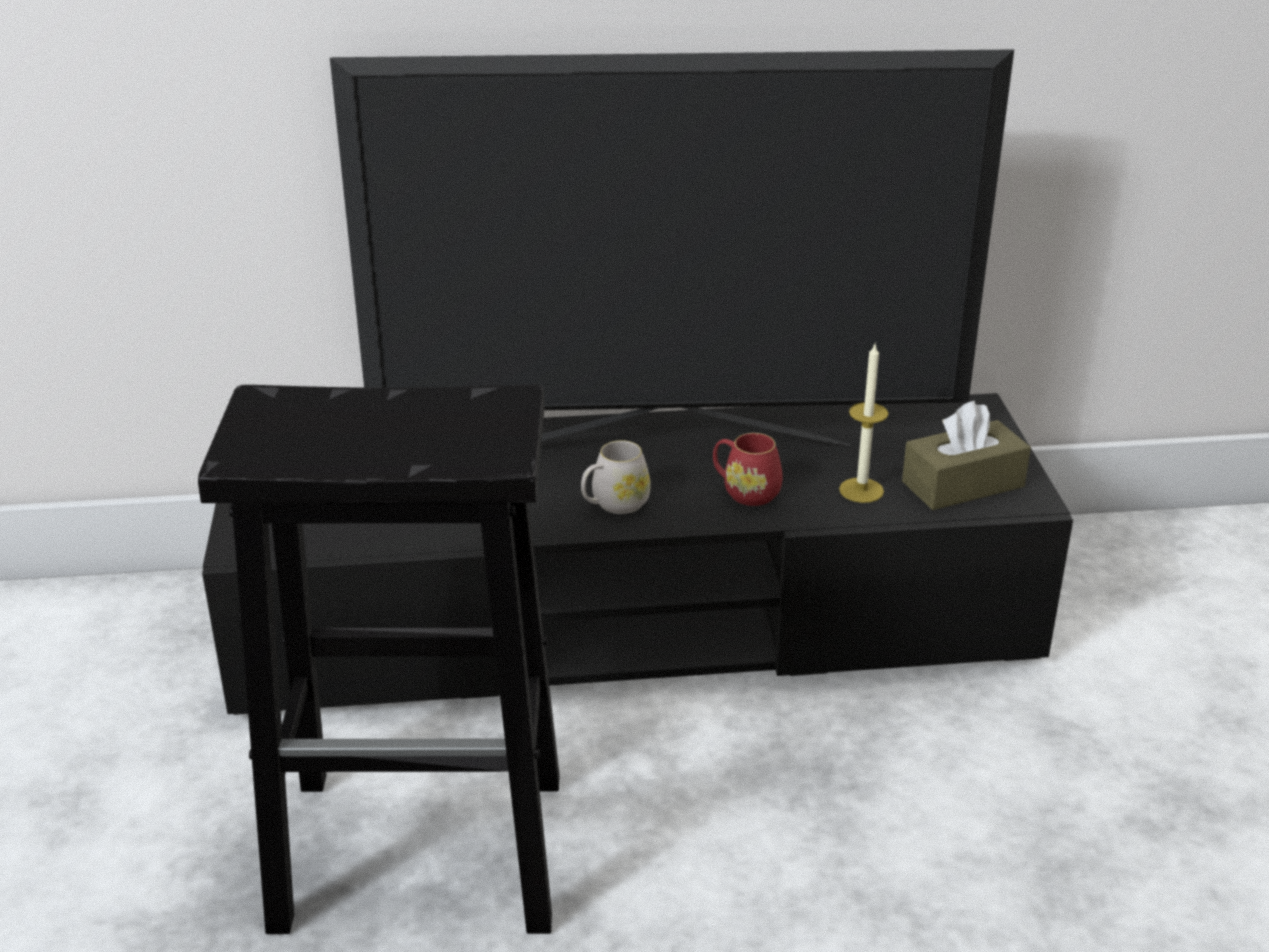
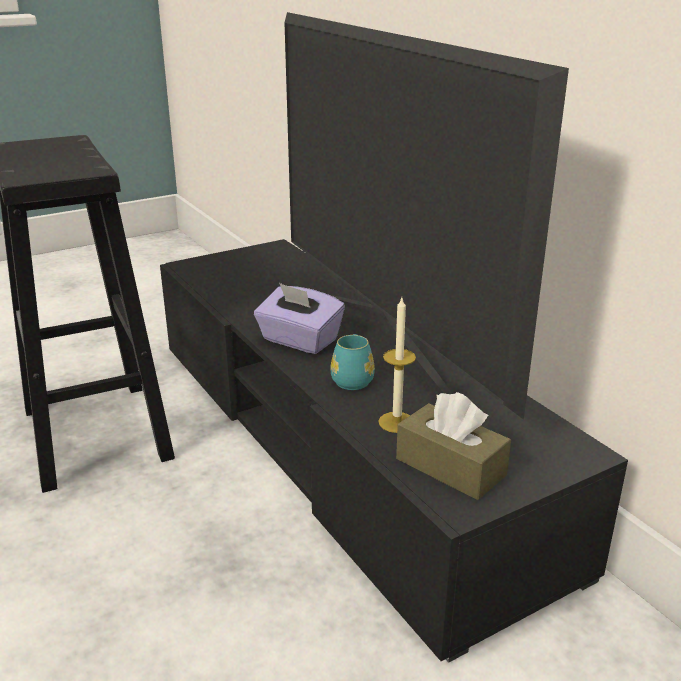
camera: 65 degrees right, 5 degrees down
(614, 504) = (299, 340): white mug -> purple tissue box
(745, 491) = (352, 378): red mug -> turquoise mug

